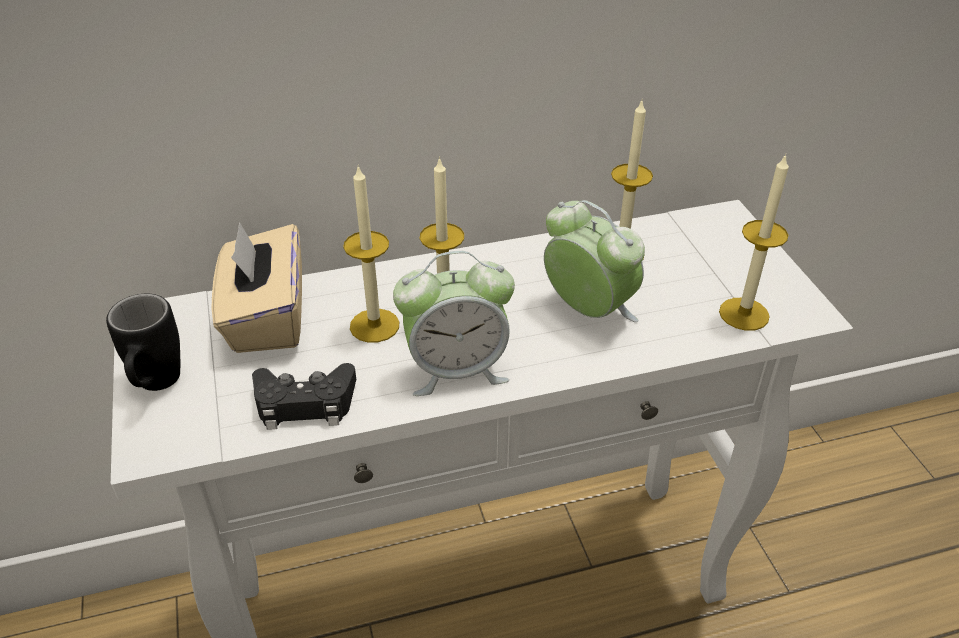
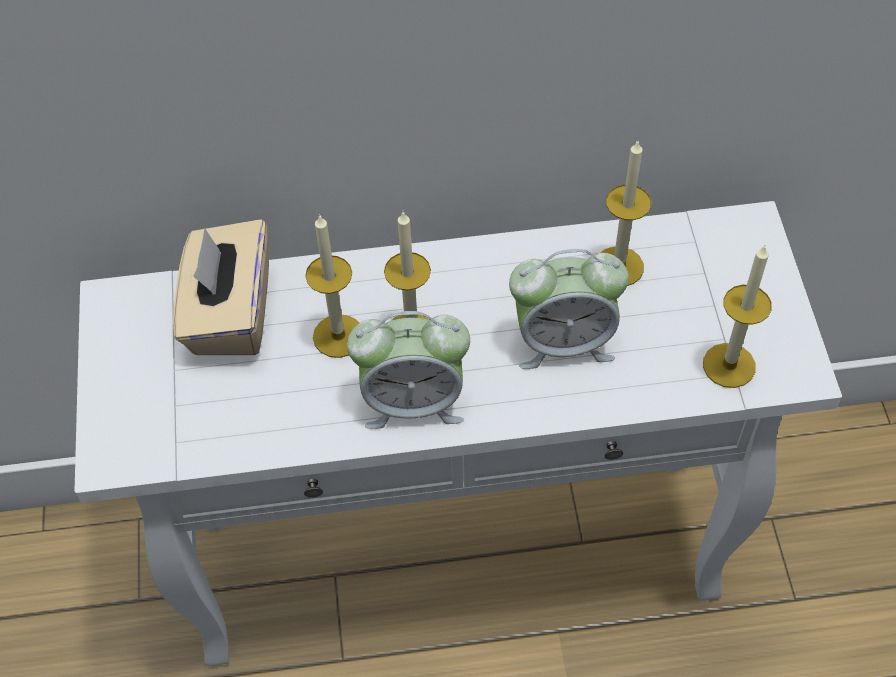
camera: 10 degrees right, 15 degrees up
(156, 387) = (118, 387): black mug -> none
(305, 403) = (259, 424): black game controller -> none
(588, 311) = (563, 342): alarm clock -> alarm clock turned 120 degrees clockwise

